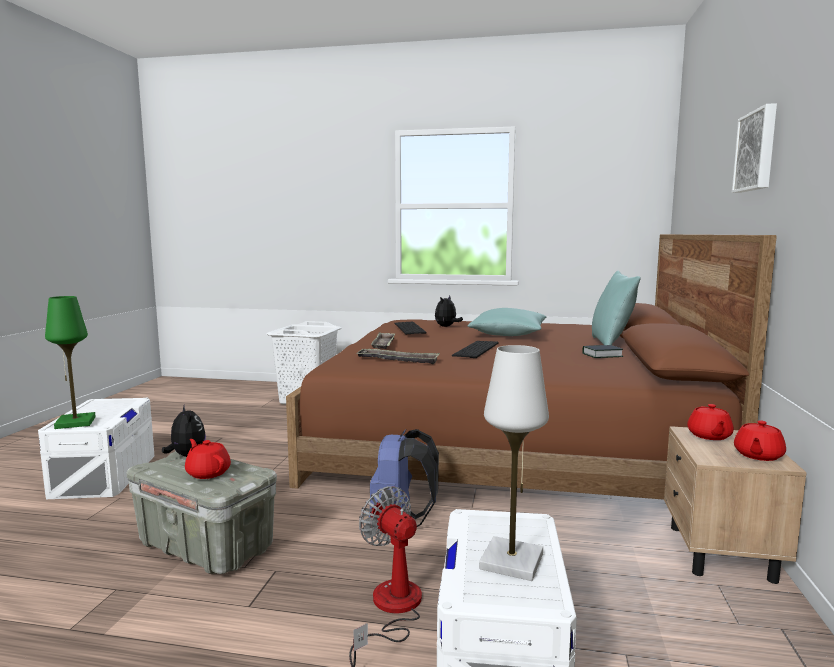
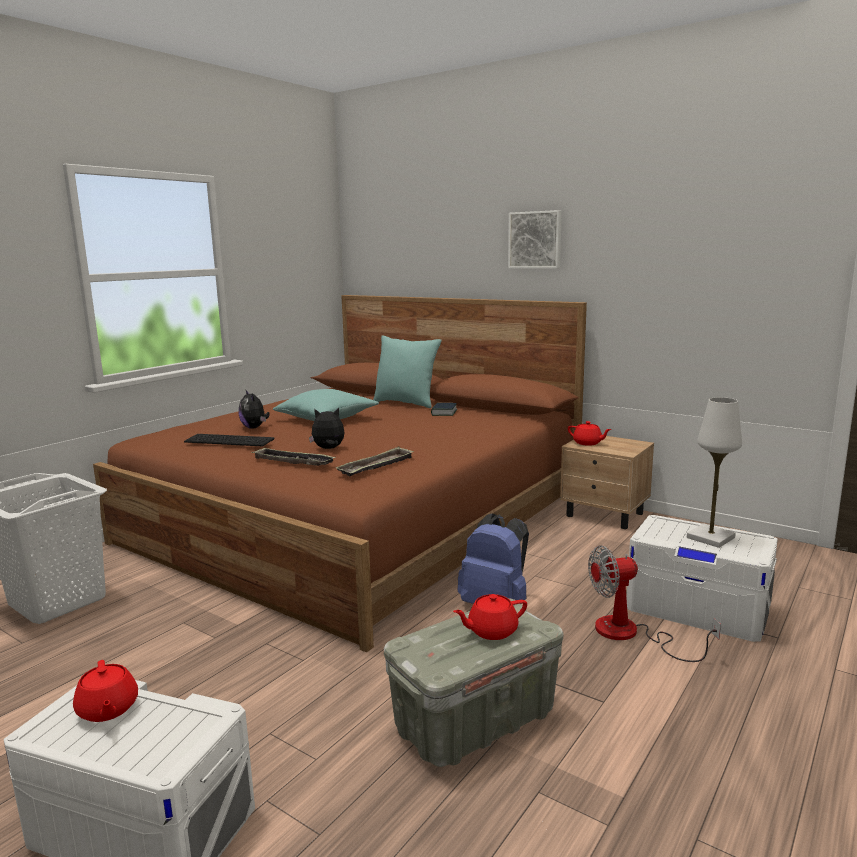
camera: 65 degrees left, 5 degrees up
(75, 423) = (171, 743): green table lamp -> none
(186, 456) = (418, 645): plush toy -> plush toy (328, 449)
(477, 349) = (375, 436): keyboard -> none
(757, 455) = (626, 443): red teapot -> red teapot (107, 709)

